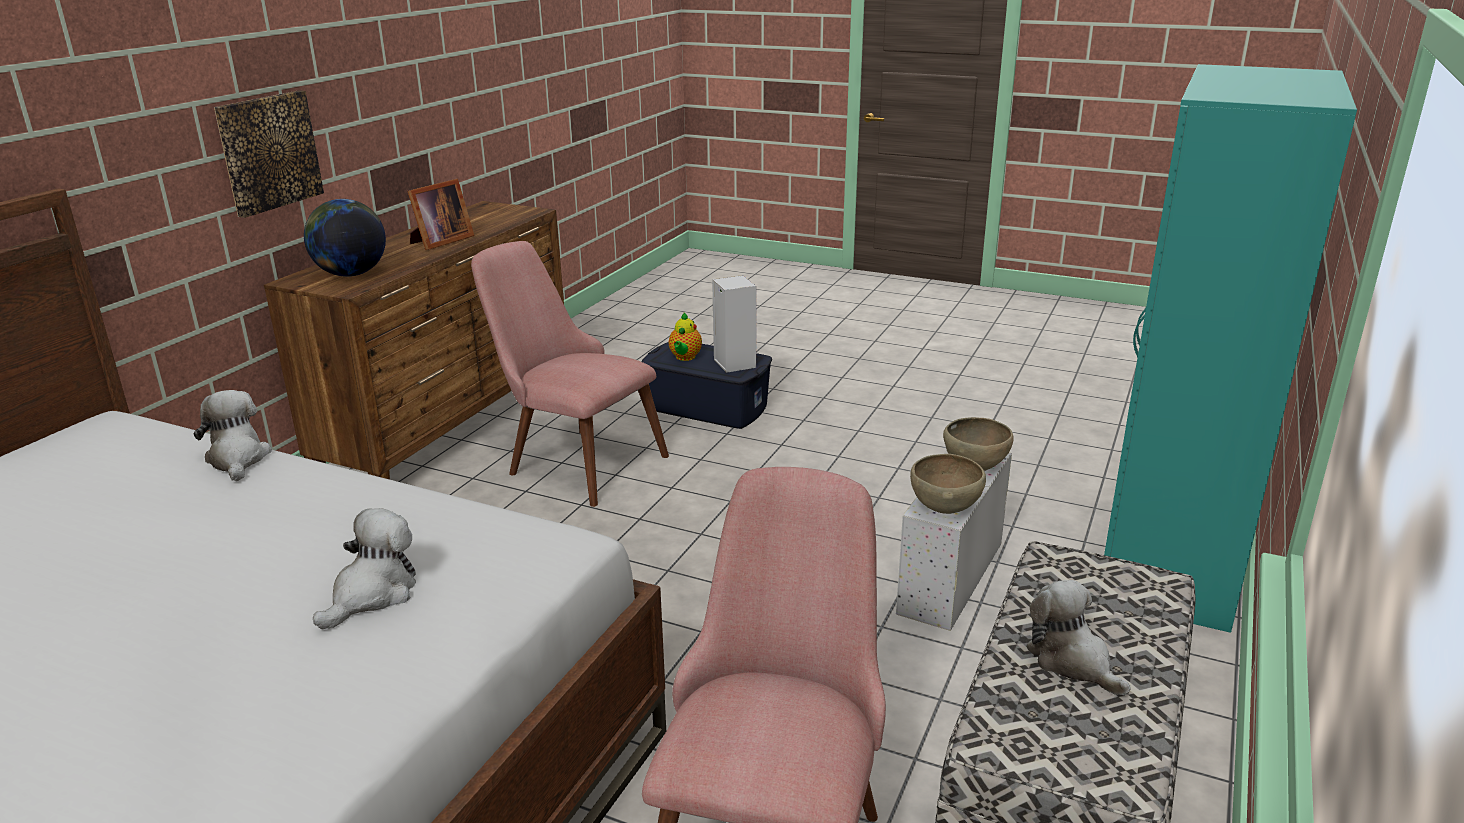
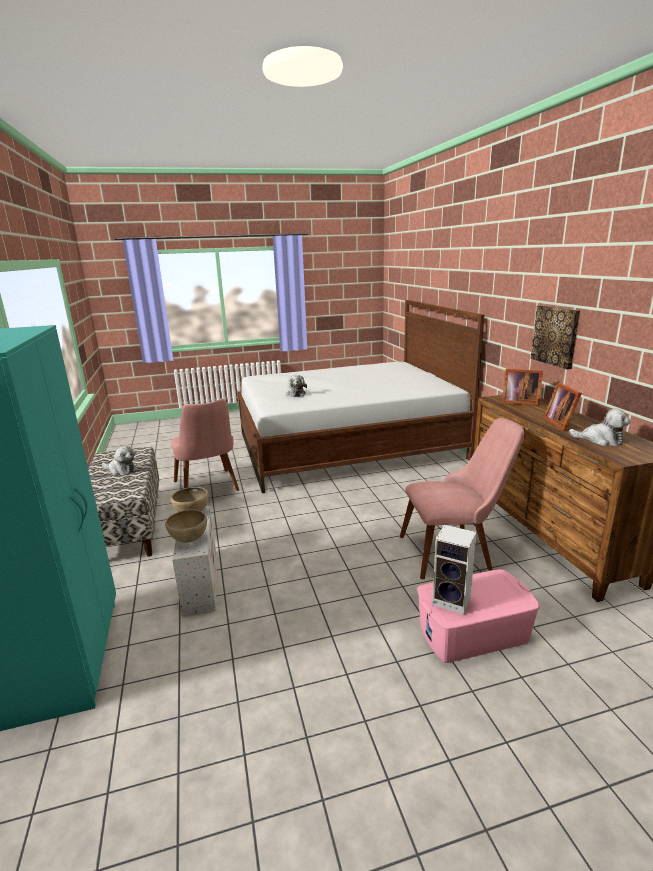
camera: 140 degrees right, 5 degrees down
(238, 459) = (393, 394): plush toy -> plush toy (600, 440)
(351, 274) = (518, 402): globe -> picture frame
(685, 358) = (490, 588): teapot -> none
(707, 407) = (473, 633): blue storage box -> pink storage box

